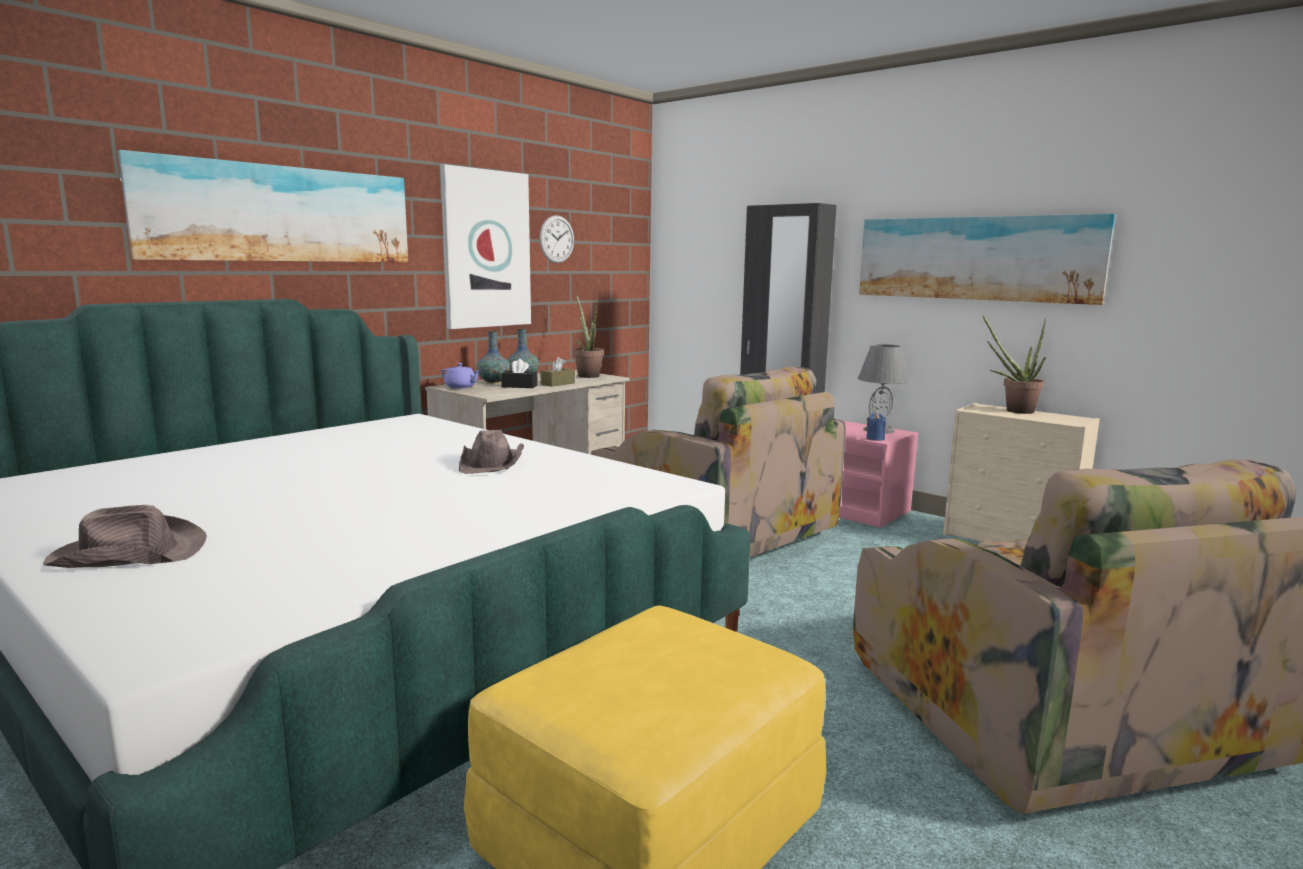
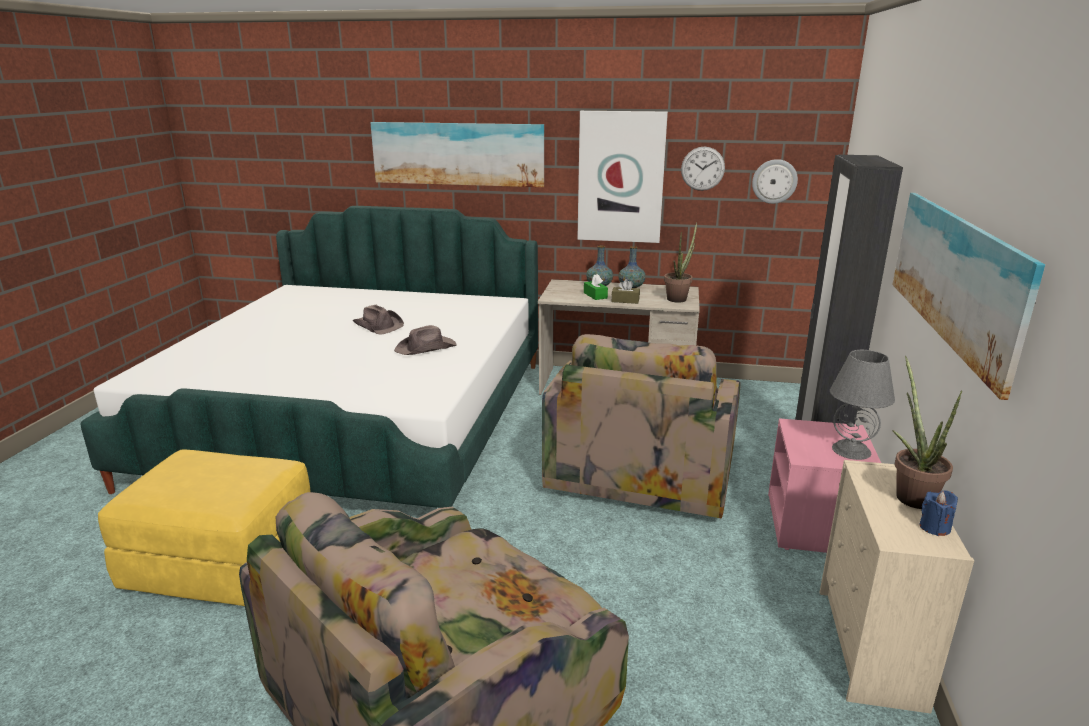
camera: 60 degrees right, 10 degrees up
(127, 554) = (225, 338): brown hat -> brown hat (378, 325)
(461, 387) = (564, 286): purple teapot -> none
(519, 386) = (595, 295): black tissue box -> green tissue box
(609, 252) = (774, 181): none -> wall clock
(875, 439) = (804, 454): blue candle -> blue candle (934, 527)

